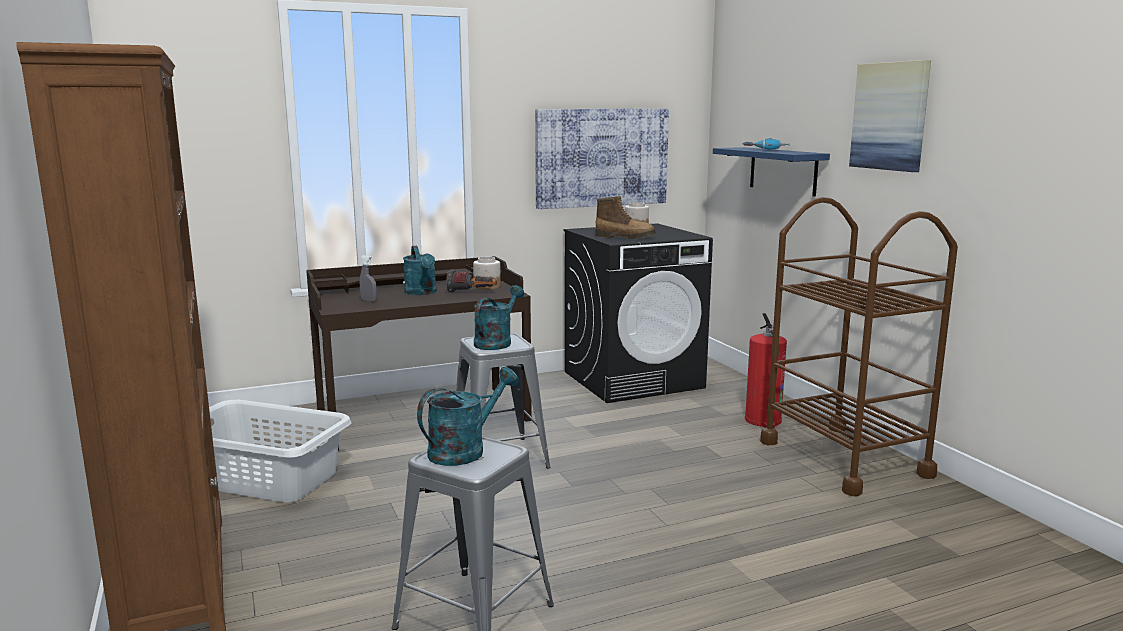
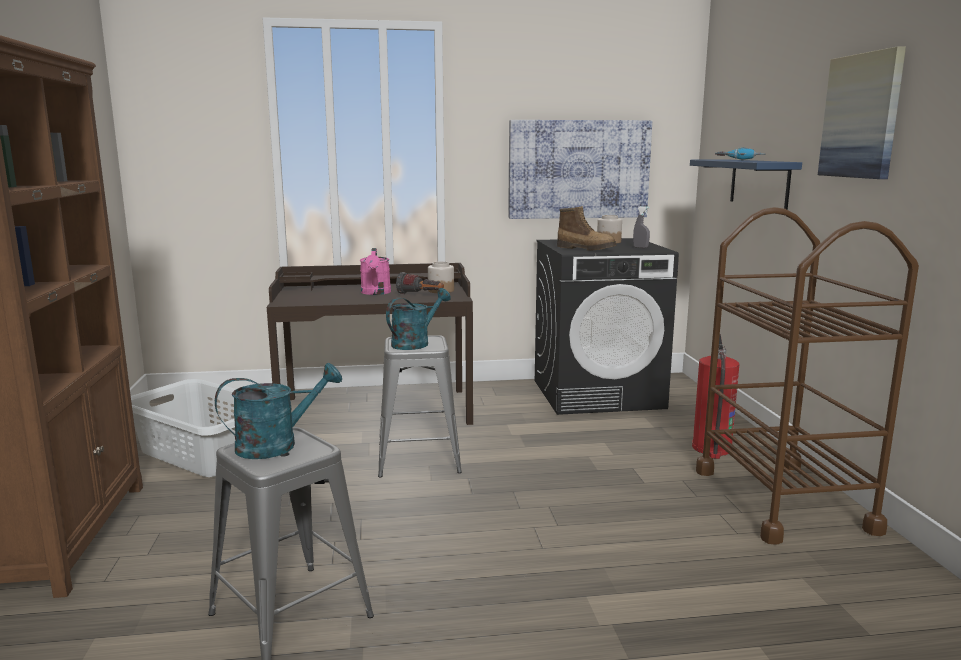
camera: 15 degrees right, 0 degrees up
(369, 301) = (321, 297): grey spray bottle -> grey spray bottle (640, 247)
(422, 293) = (376, 293): turquoise watering can -> pink watering can

